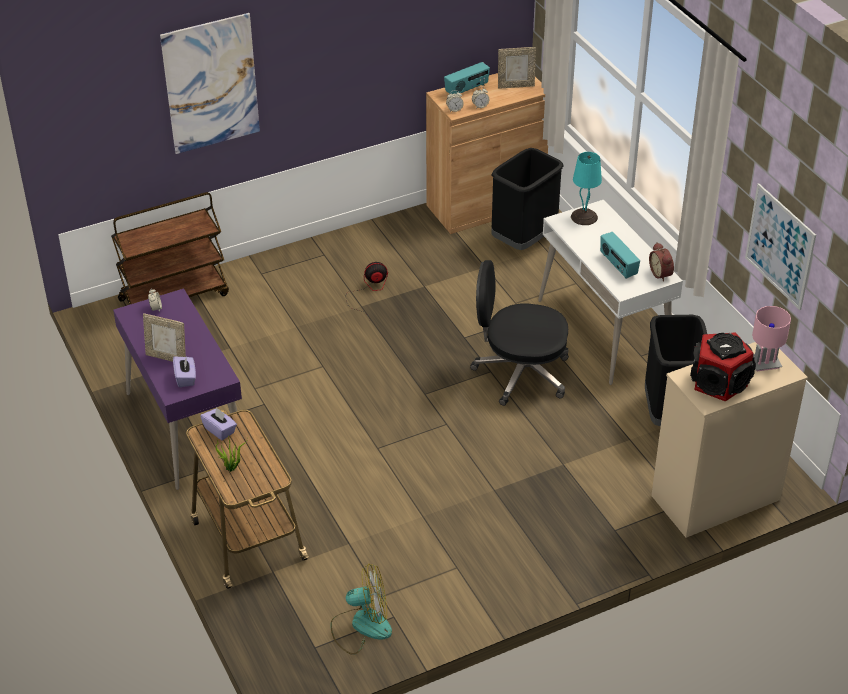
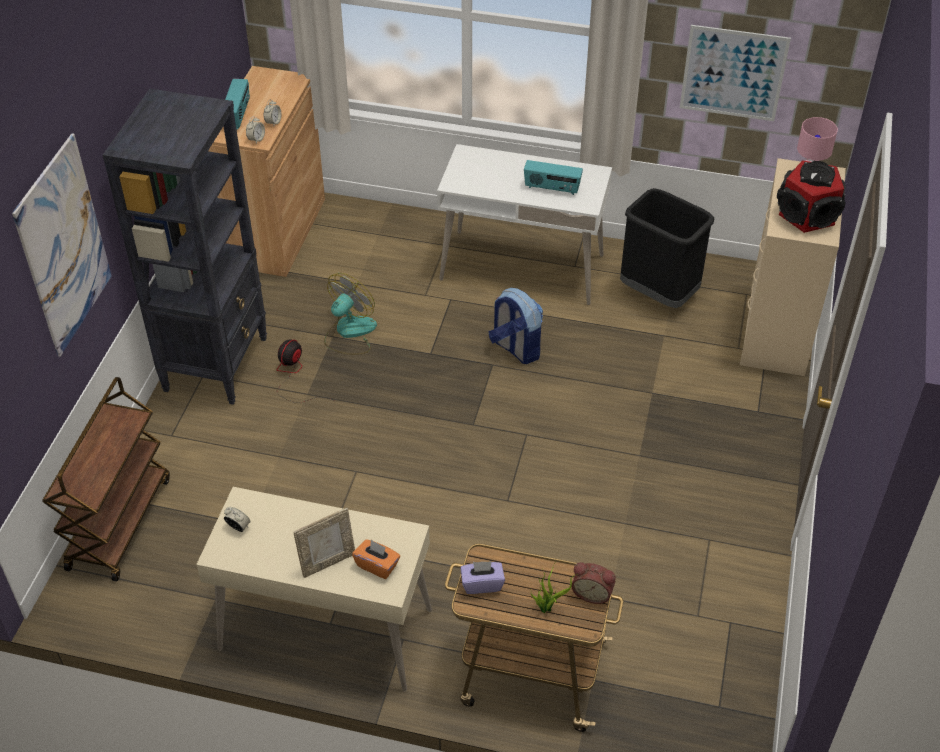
camera: 50 degrees left, 5 degrees up
(185, 378) = (377, 565): purple tissue box -> orange tissue box
(186, 429) = (325, 630): purple desk -> beige desk
(340, 254) = (216, 363): none -> black bookcase
(361, 626) = (722, 653): fan -> fan (349, 333)
(516, 85) = (274, 86): picture frame -> none
(520, 373) = (515, 348): black office chair -> backpack
(524, 240) = (353, 239): black trash can -> none
(584, 217) = (466, 168): turquoise table lamp -> none
(661, 274) = (590, 172): alarm clock -> alarm clock (592, 592)

